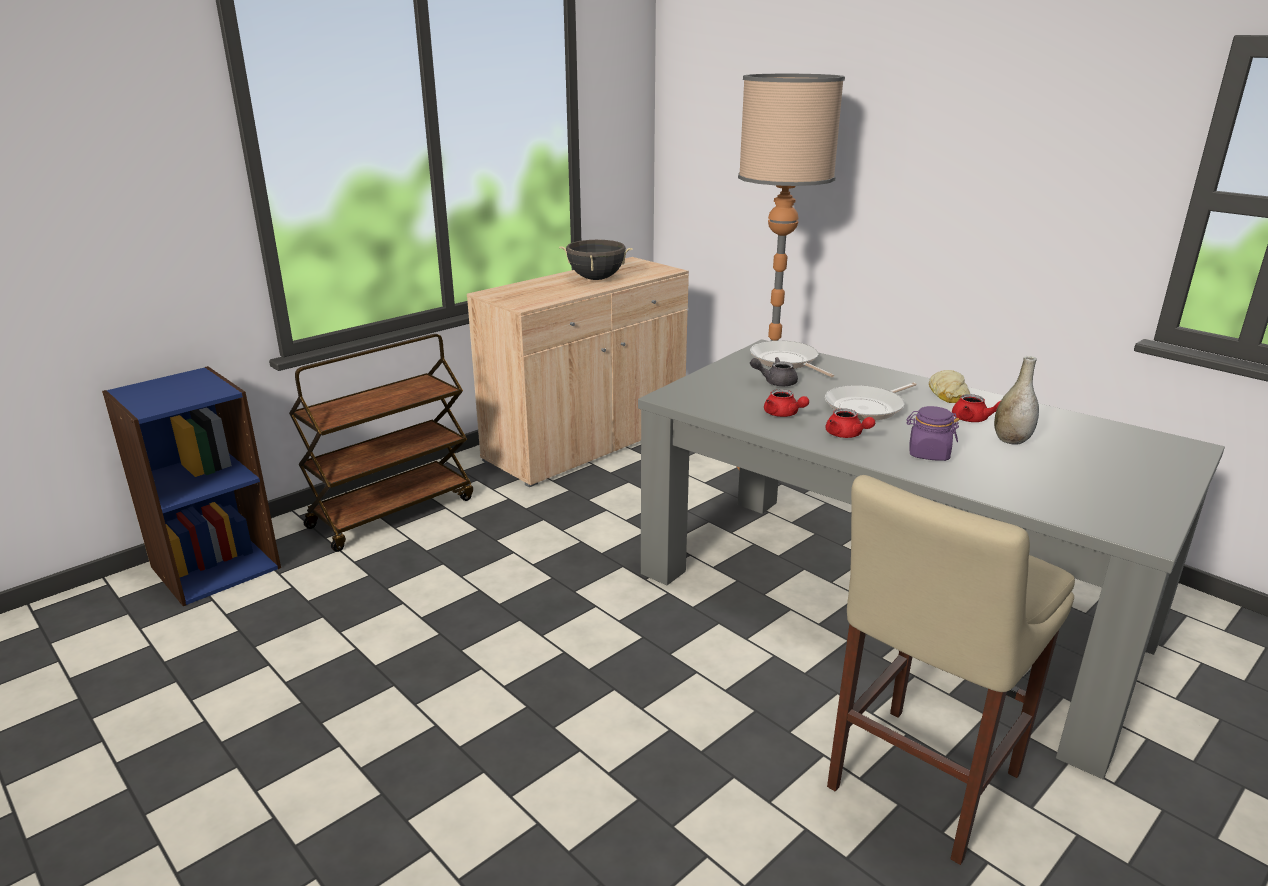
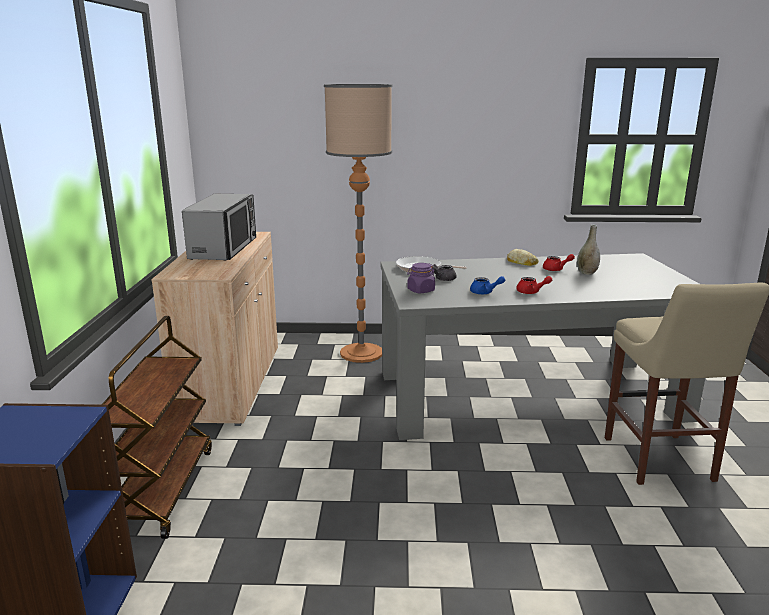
camera: 45 degrees left, 5 degrees down
(596, 279) = (224, 248): black cooking pot -> microwave
(783, 414) = (485, 292): red teapot -> blue teapot
(867, 407) = (508, 278): frying pan -> none
(928, 454) = (576, 288): purple jar -> purple jar (420, 290)

